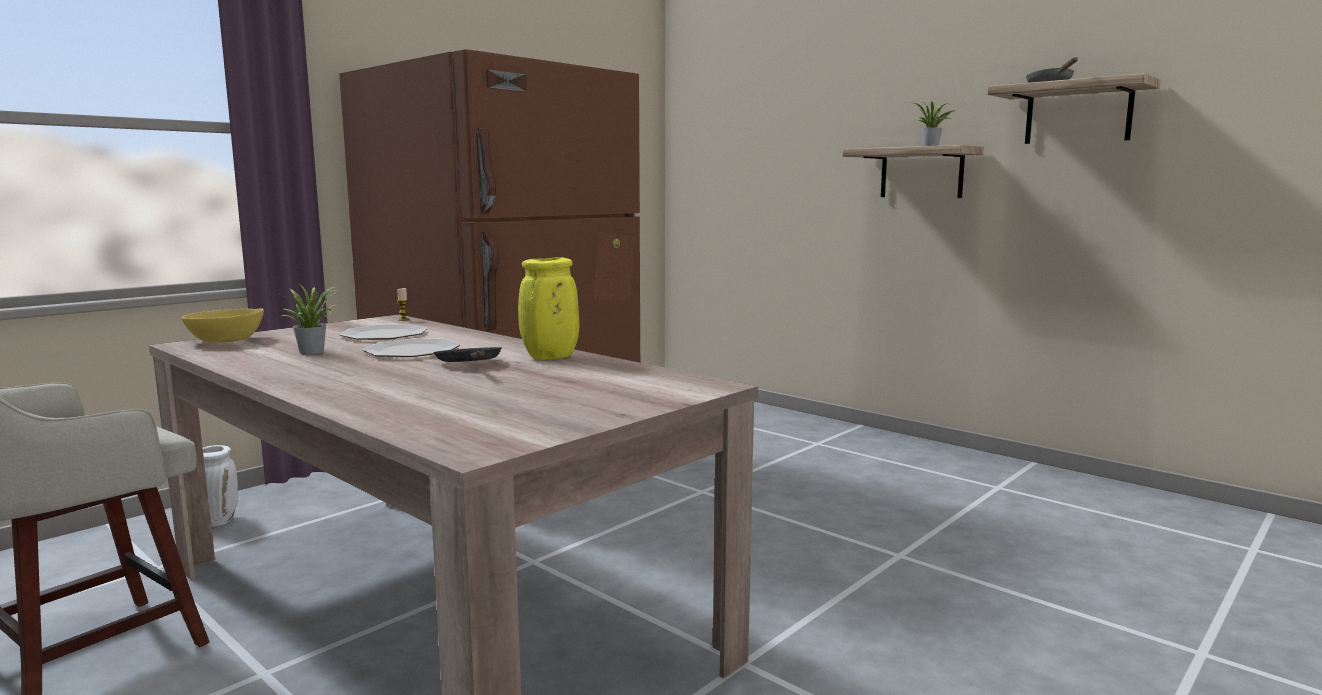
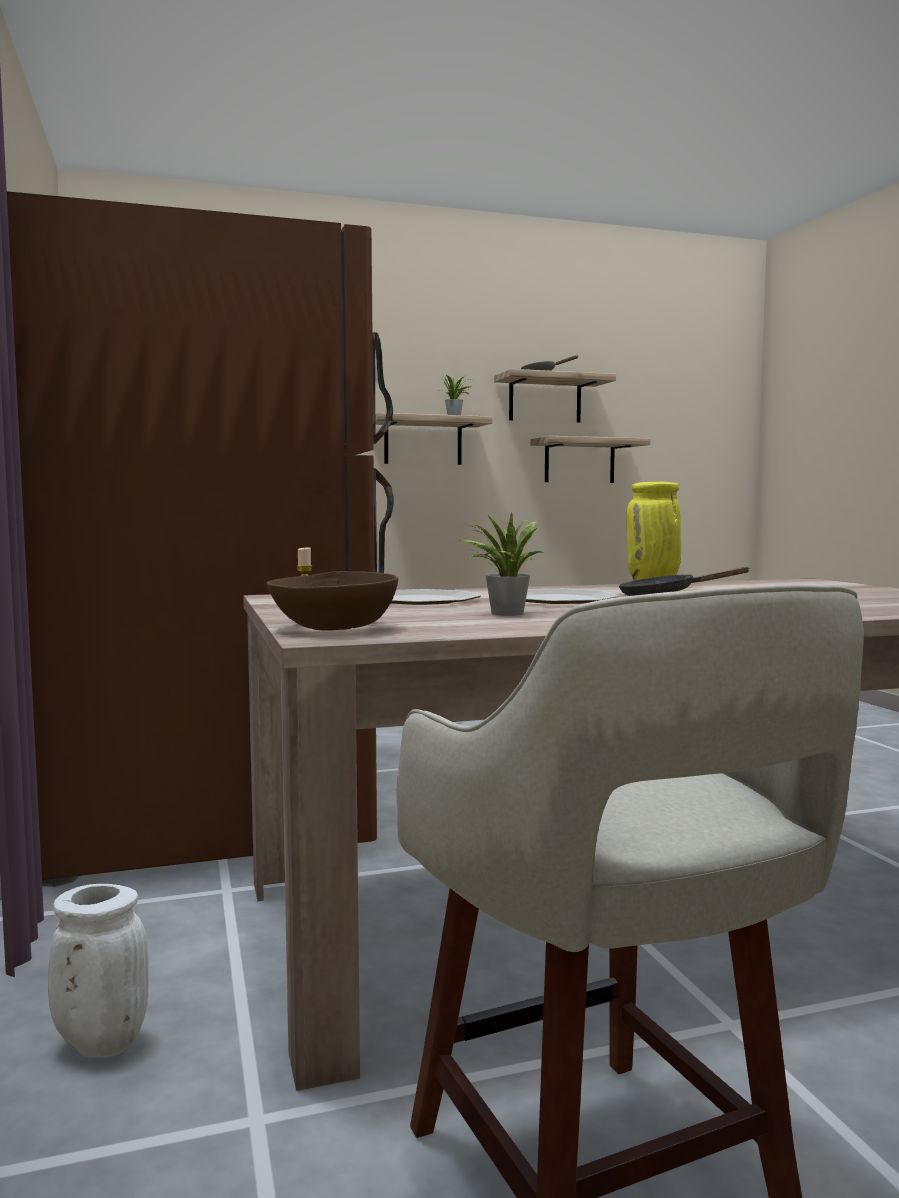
camera: 60 degrees left, 5 degrees down
(225, 340) = (334, 628): yellow bowl -> brown bowl
(1125, 192) = (579, 461): none -> shelf

